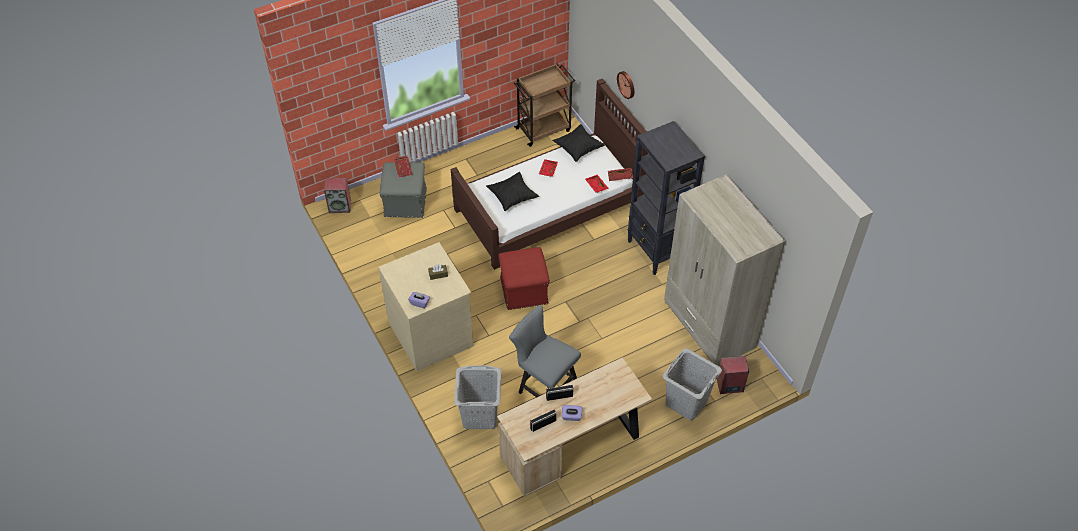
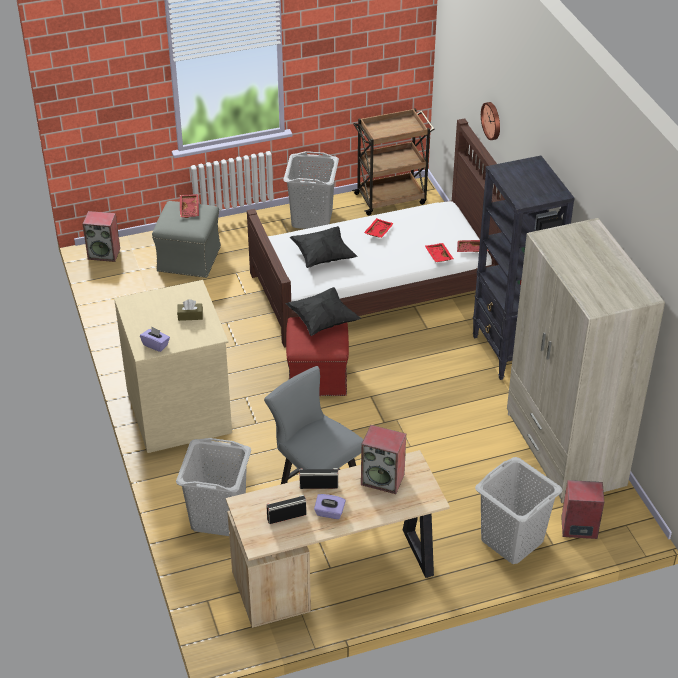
camera: 10 degrees right, 10 degrees down
(489, 155) = (312, 218): none -> grey laundry basket
(578, 149) = (424, 213): black pillow -> black pillow (322, 321)
(602, 384) = (383, 479): none -> speaker

